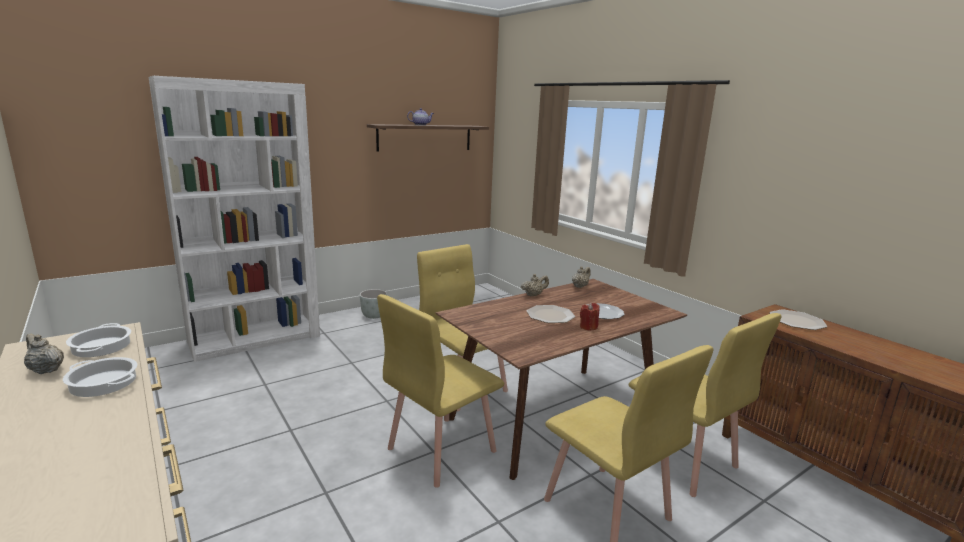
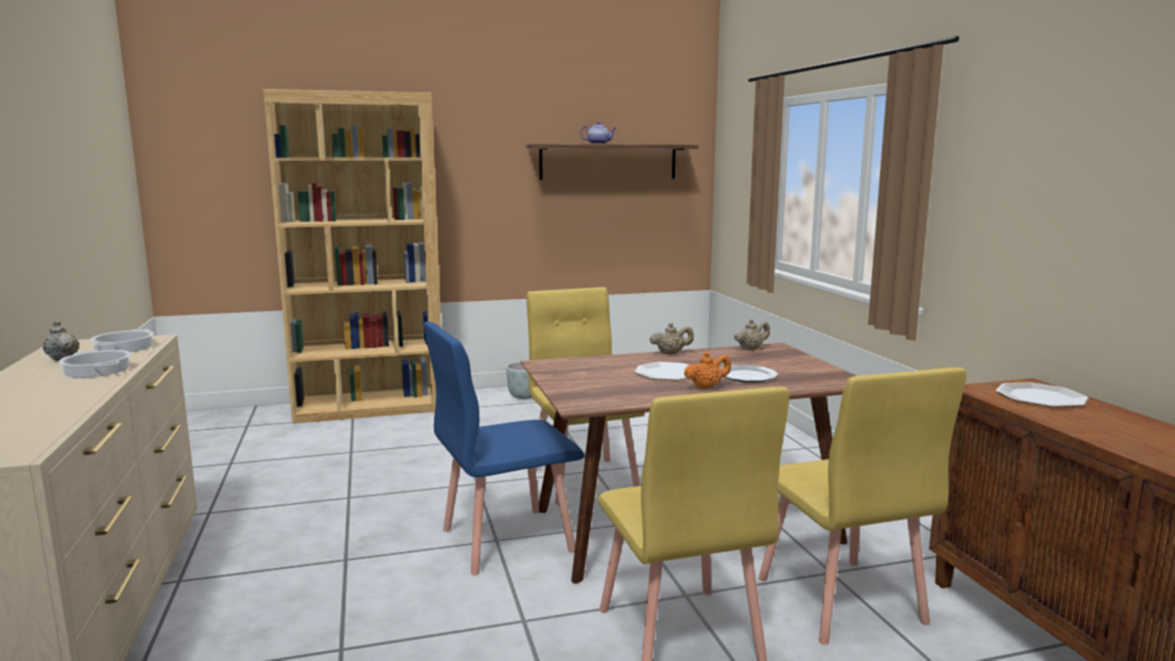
camera: 20 degrees right, 5 degrees down
(255, 339) = (370, 408): white bookcase -> brown bookcase
(440, 450) = (505, 540): yellow chair -> blue chair
(588, 327) = (706, 387): red candle -> orange teapot

